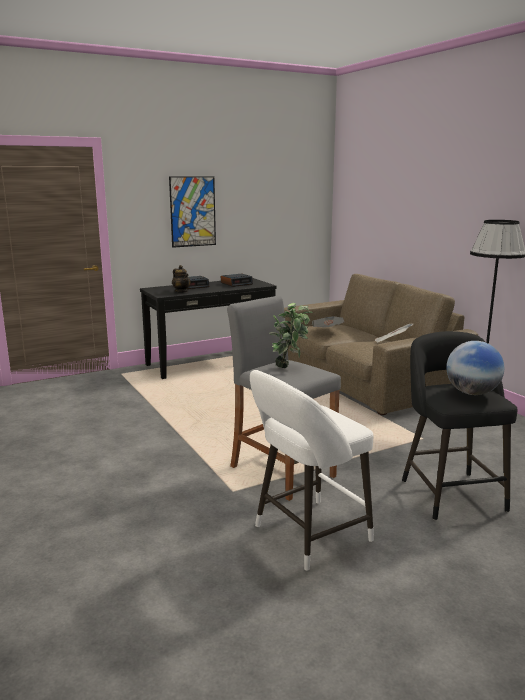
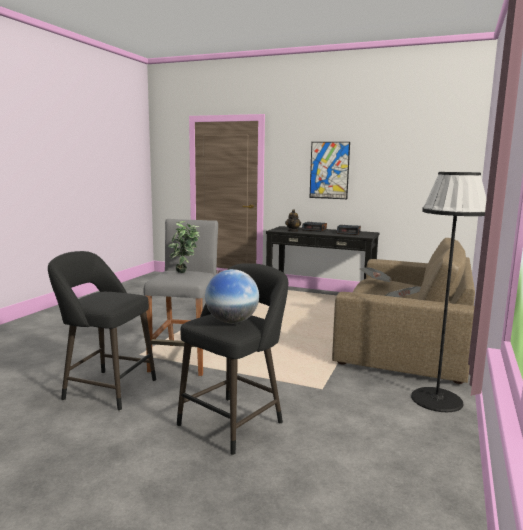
camera: 50 degrees right, 5 degrees down
(307, 536) = (106, 389): white stool -> black stool

